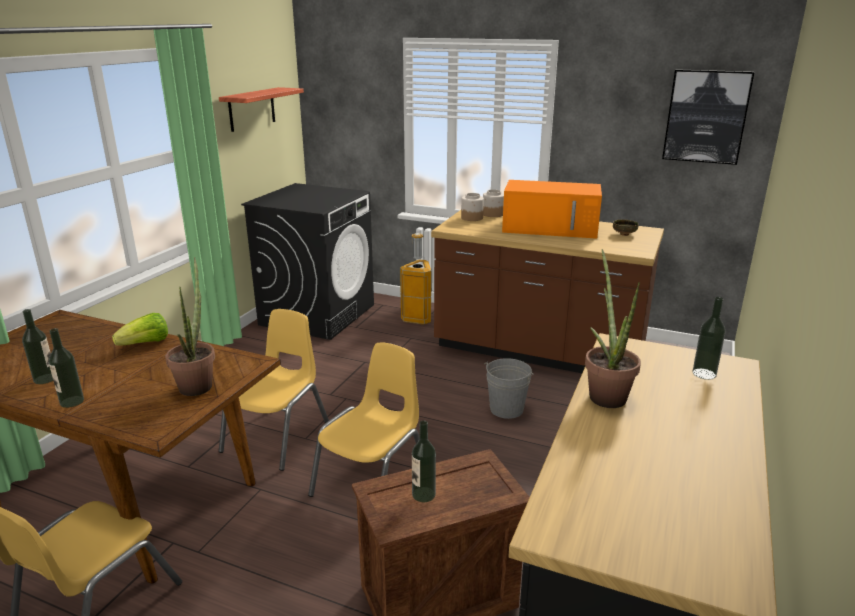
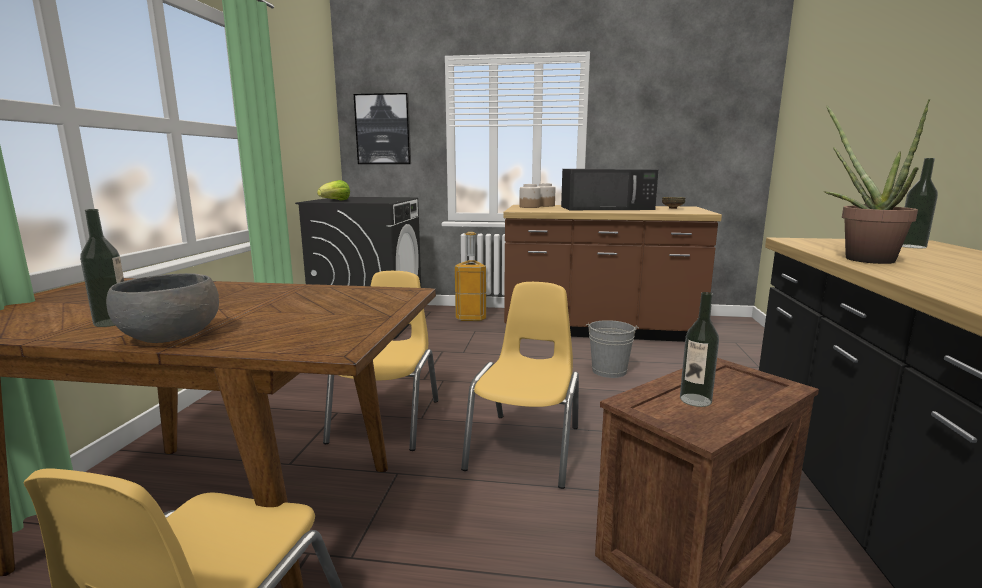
camera: 15 degrees left, 10 degrees down
(72, 401) = (171, 336): bottle -> grey bowl
(146, 344) = (248, 290): lettuce -> lettuce (335, 201)
(198, 384) = (351, 309): potted plant -> none
(252, 109) = (301, 112): shelf -> none
(551, 228) = (607, 208): orange microwave -> black microwave
(706, 116) = (719, 110): picture -> picture (383, 129)

